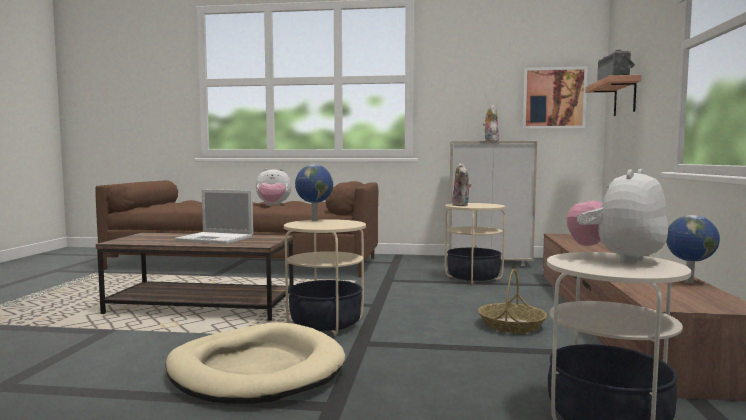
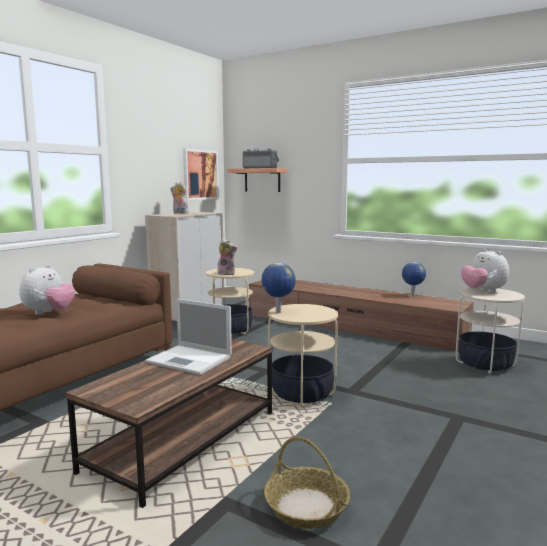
camera: 65 degrees left, 5 degrees up
(216, 239) = (190, 360): laptop -> laptop turned 75 degrees clockwise
(256, 370) = (388, 432): beige dog bed -> none
(511, 325) = (347, 348): basket -> basket (306, 507)

